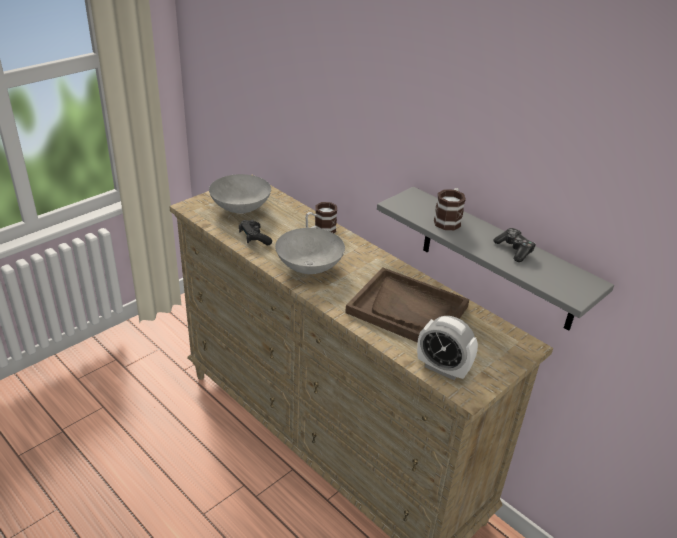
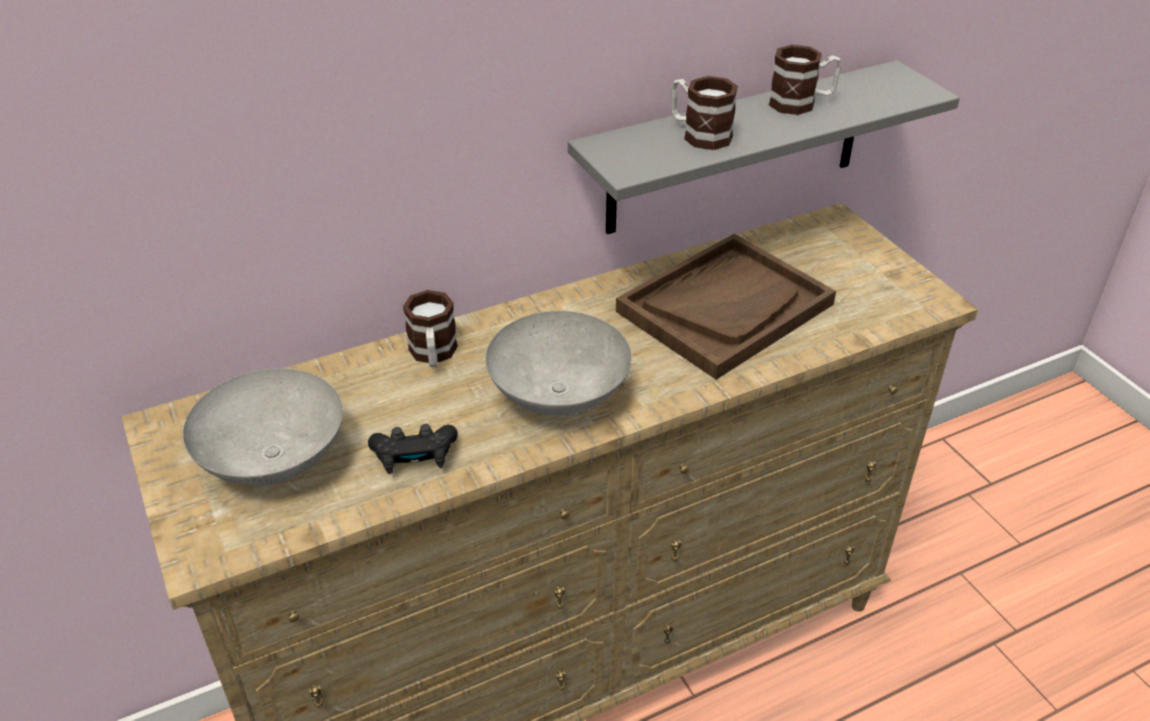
camera: 70 degrees left, 5 degrees up
(443, 369) = (878, 309): alarm clock -> none
(514, 250) = (801, 103): game controller -> mug

